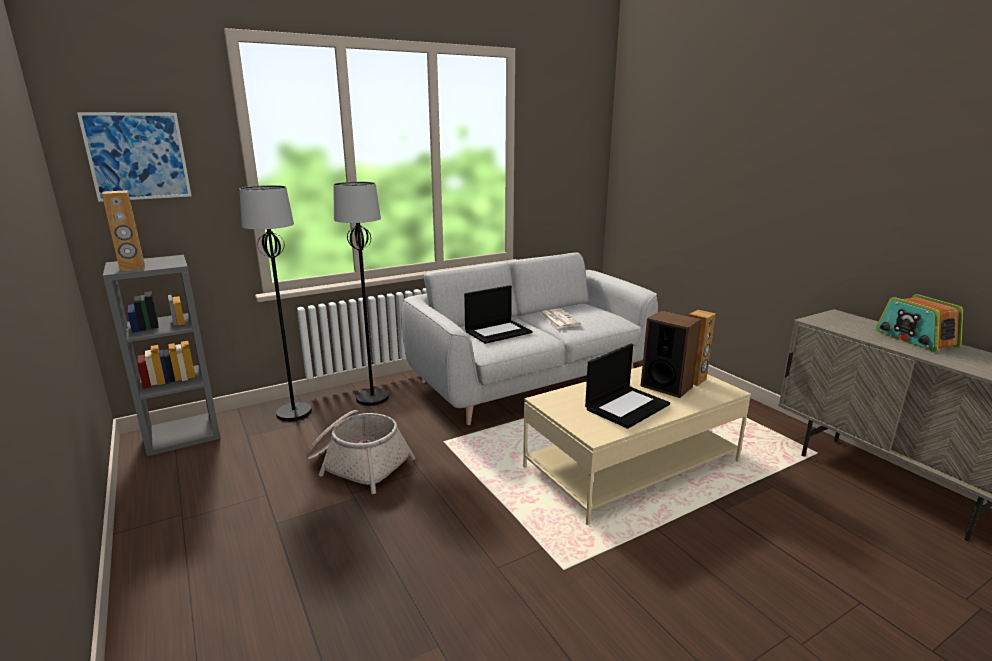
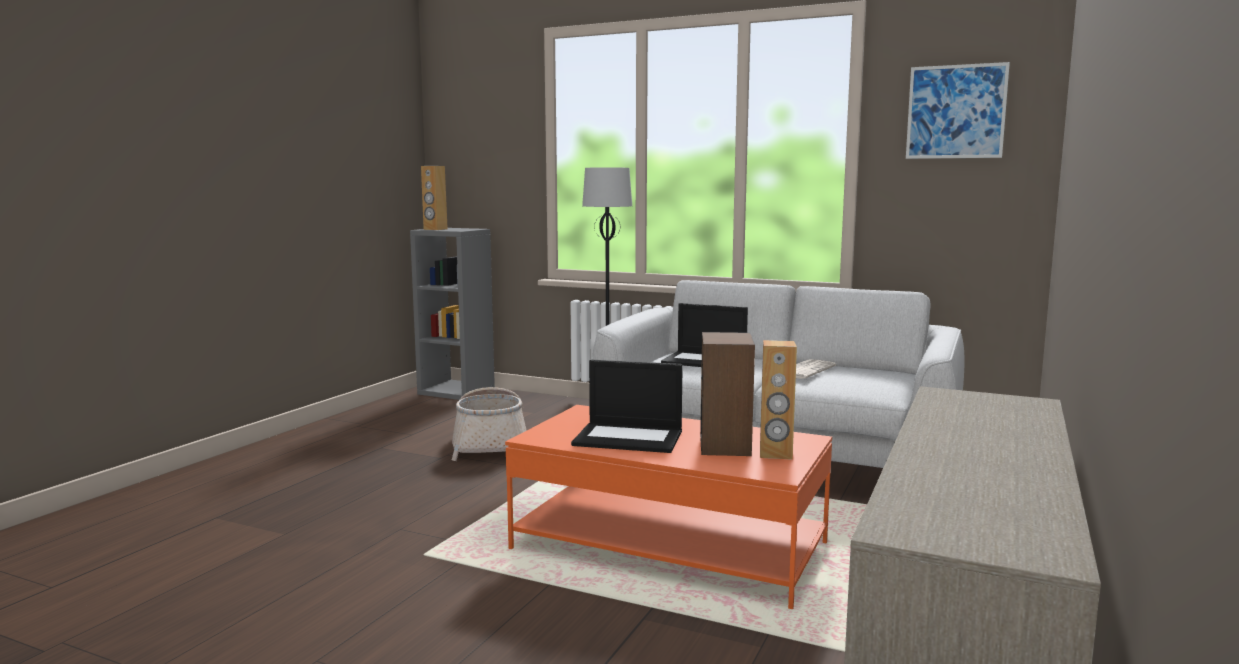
camera: 55 degrees right, 10 degrees down
(137, 156) = (474, 142): picture -> picture (956, 112)
(294, 412) = (537, 404): black floor lamp -> none
(631, 464) = (670, 547): beige coffee table -> orange coffee table
(915, 339) = (1006, 442): radio -> none

